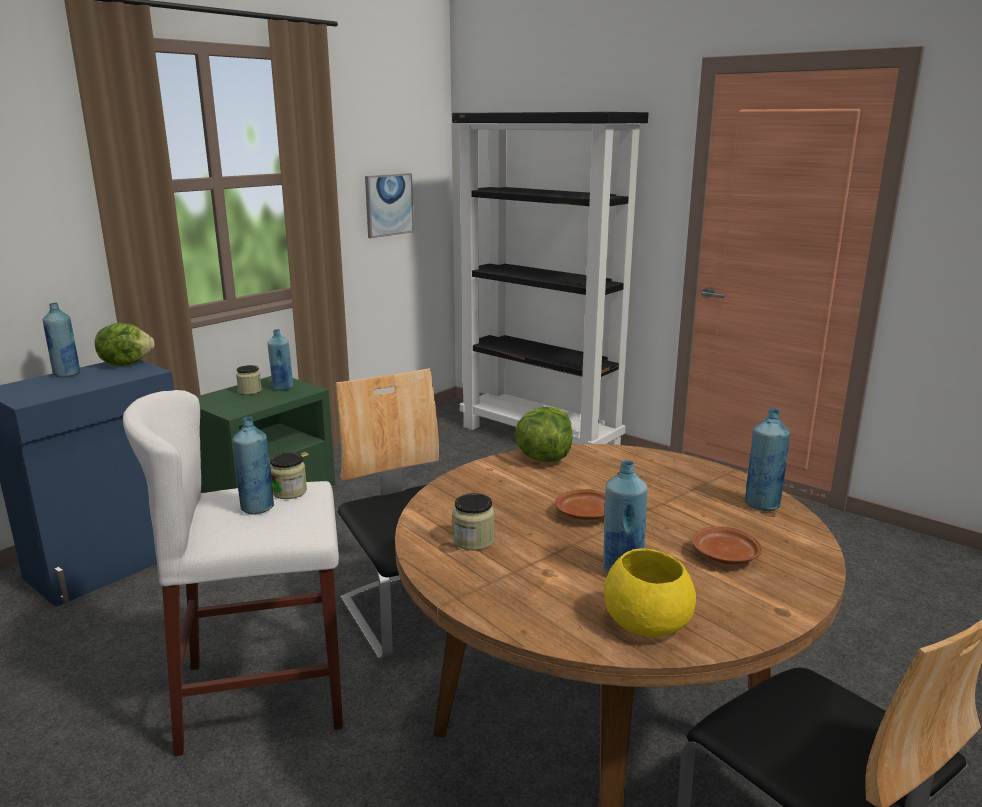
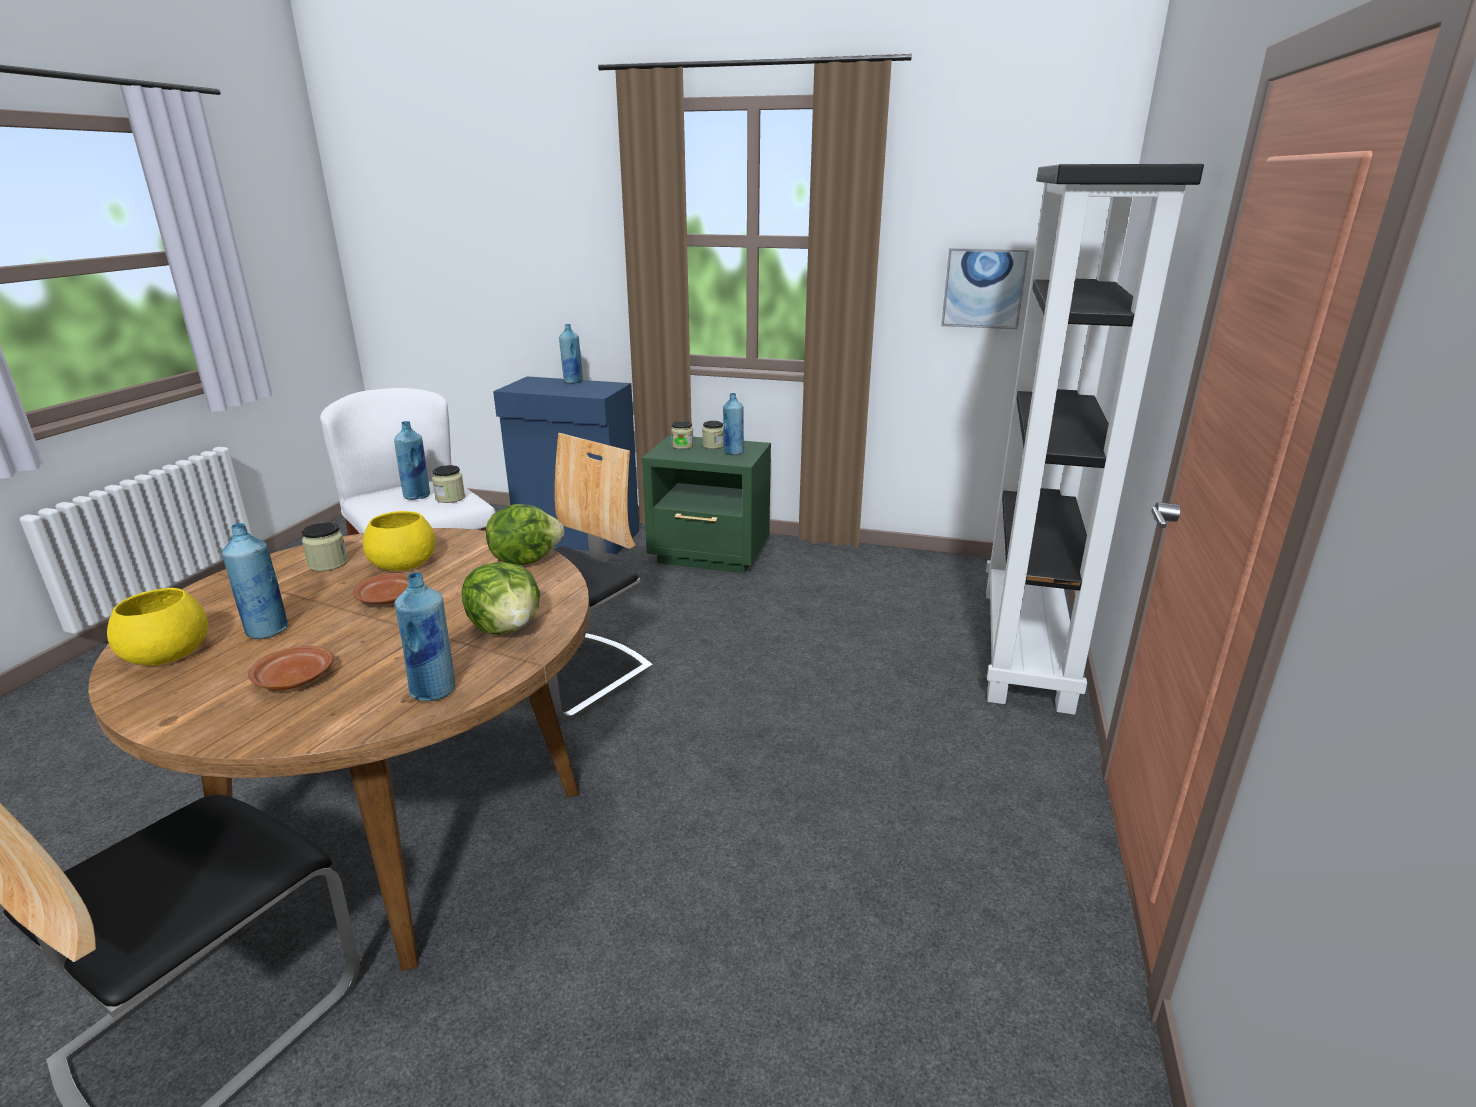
camera: 65 degrees right, 5 degrees up
(126, 363) = (610, 386): lettuce -> lettuce (507, 628)
(228, 401) = (682, 446): none -> jar
(508, 504) = (405, 563): none -> yellow bowl

